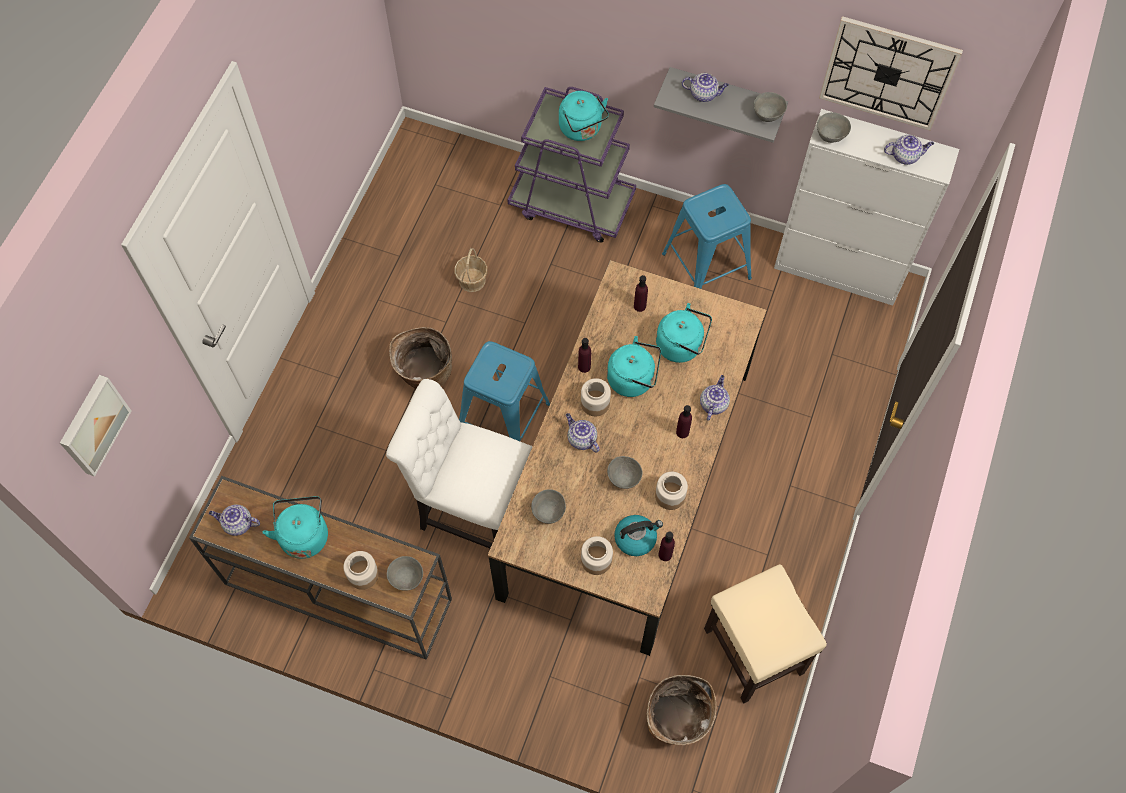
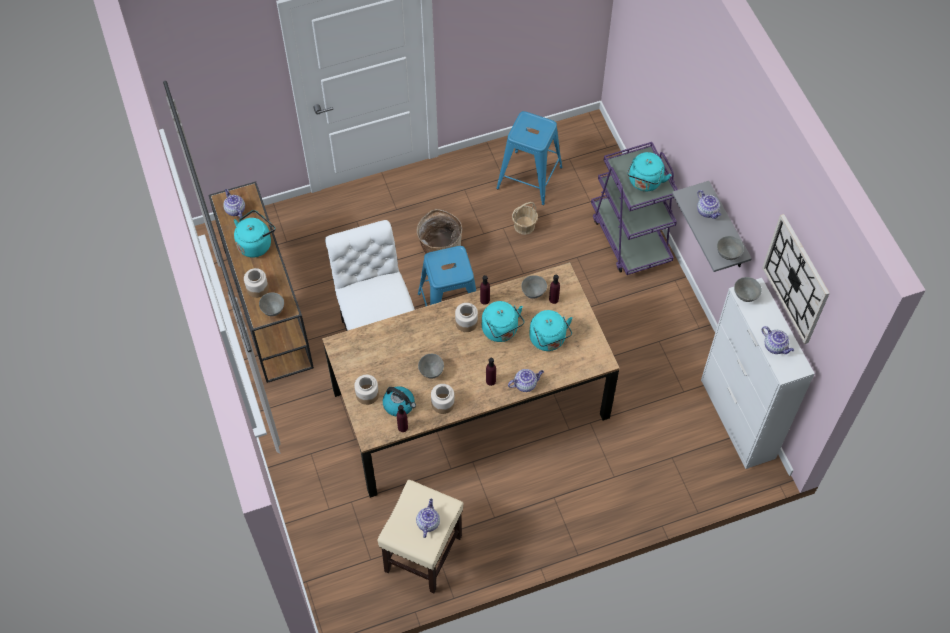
camera: 50 degrees right, 5 degrees down
(92, 424) = (196, 82): picture -> none
(548, 512) = (375, 349): grey bowl -> grey bowl (533, 293)
(581, 439) = (436, 332): teapot -> teapot (428, 522)
(677, 720) = (342, 542): basket -> none
(706, 266) = (662, 341): blue stool -> blue stool (529, 178)

